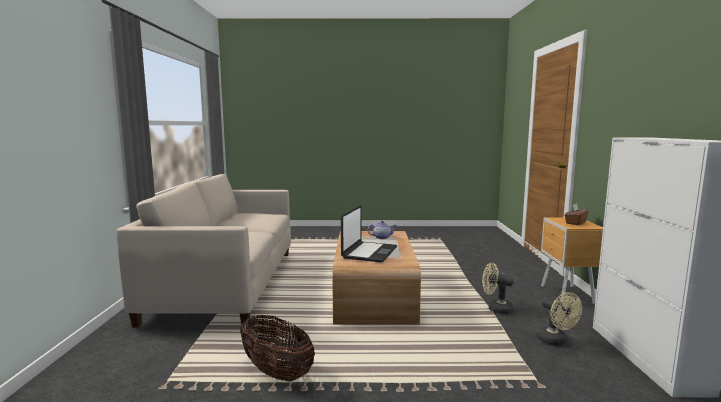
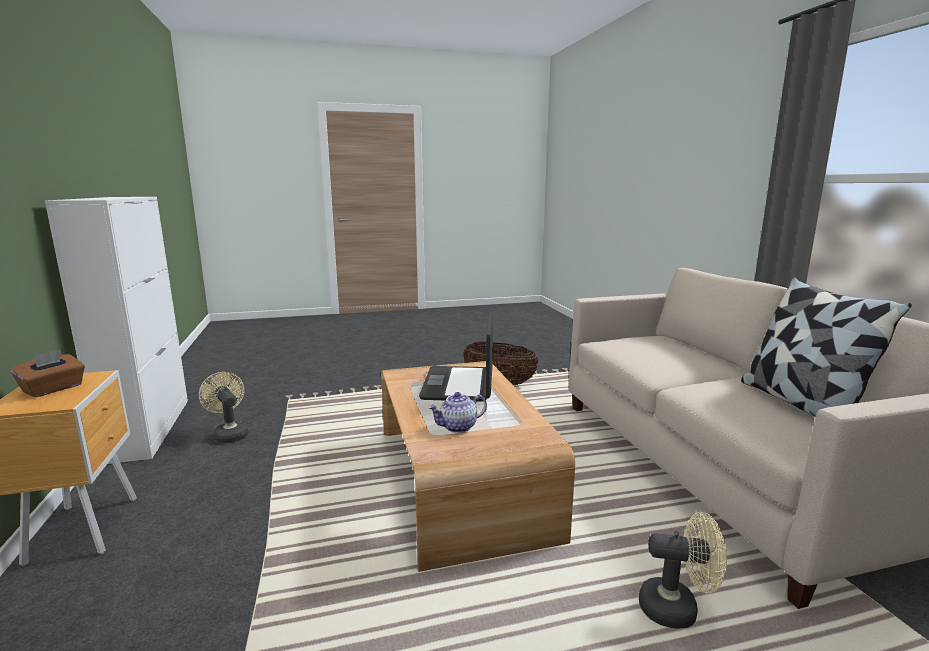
camera: 165 degrees right, 5 degrees up
(238, 217) = (800, 403): none -> pillow
(496, 309) = (263, 473): beige fan -> beige fan (677, 609)

